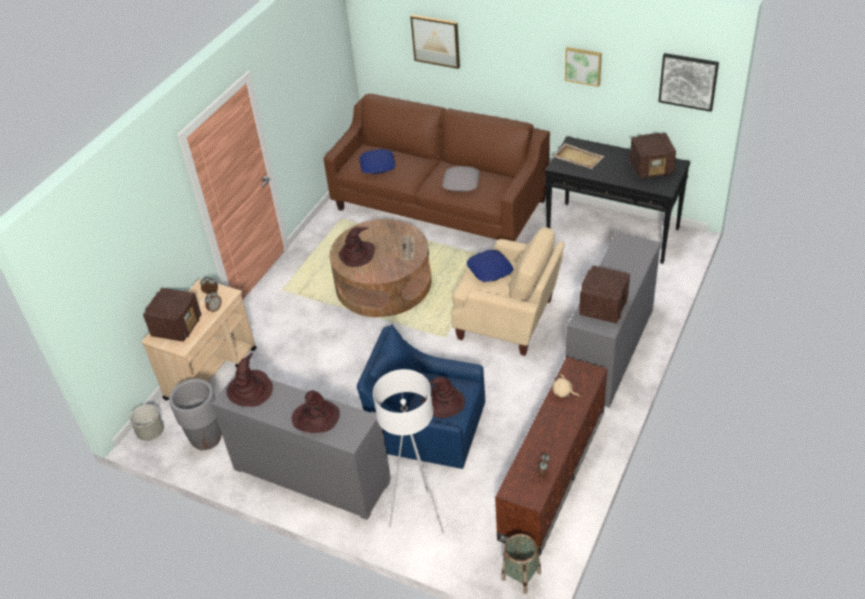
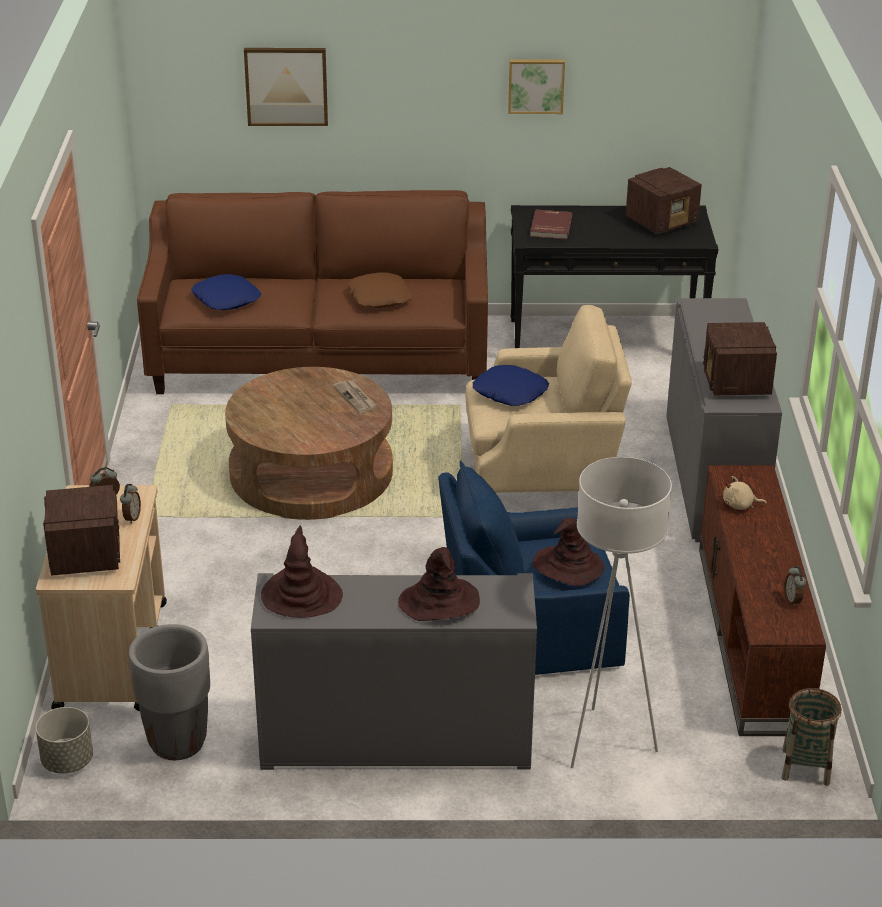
camera: 30 degrees left, 10 degrees down
(357, 254) = (278, 420): brown hat -> none
(461, 183) = (380, 297): grey pillow -> brown pillow
(577, 158) = (550, 226): beige tray -> red book
(688, 81) = (696, 82): picture -> none

